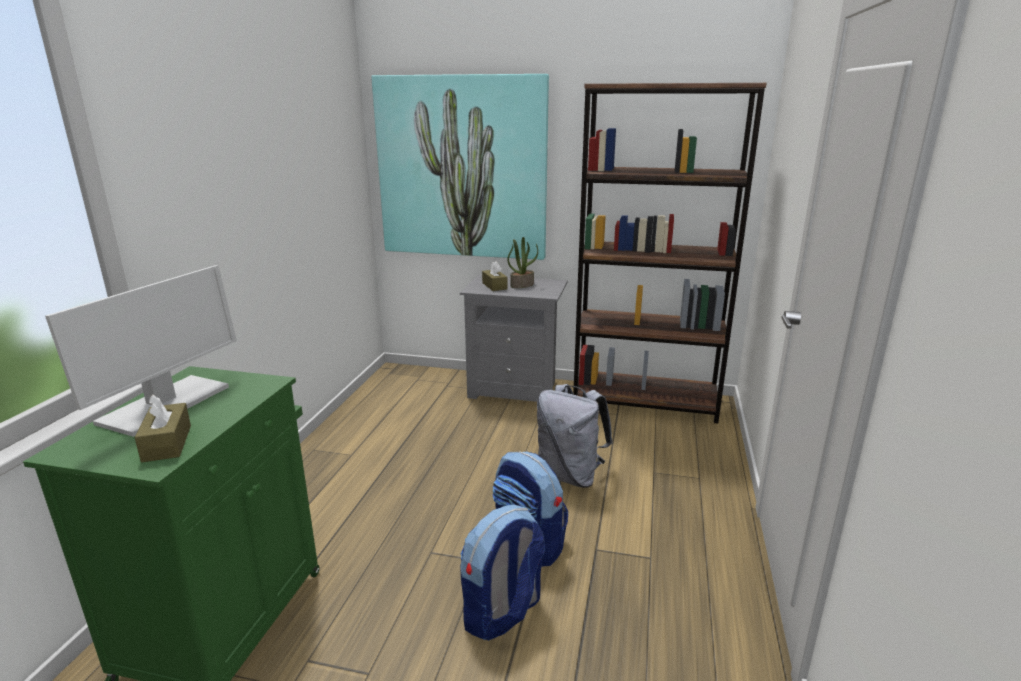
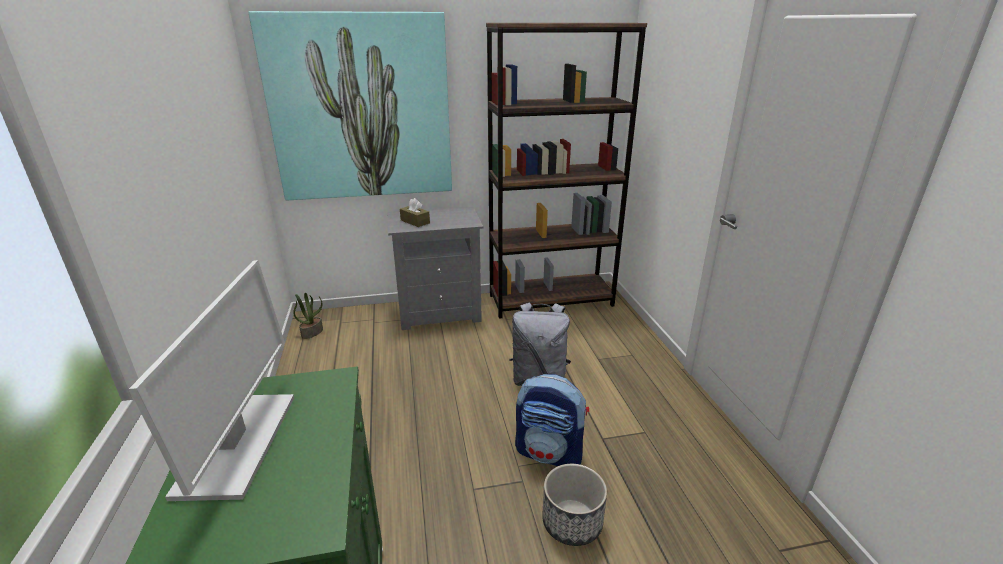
camera: 25 degrees left, 5 degrees up
(167, 443) = (299, 493): brown tissue box -> none
(502, 613) = (572, 522): backpack -> planter
(522, 285) = (439, 217): potted plant -> potted plant (312, 332)

